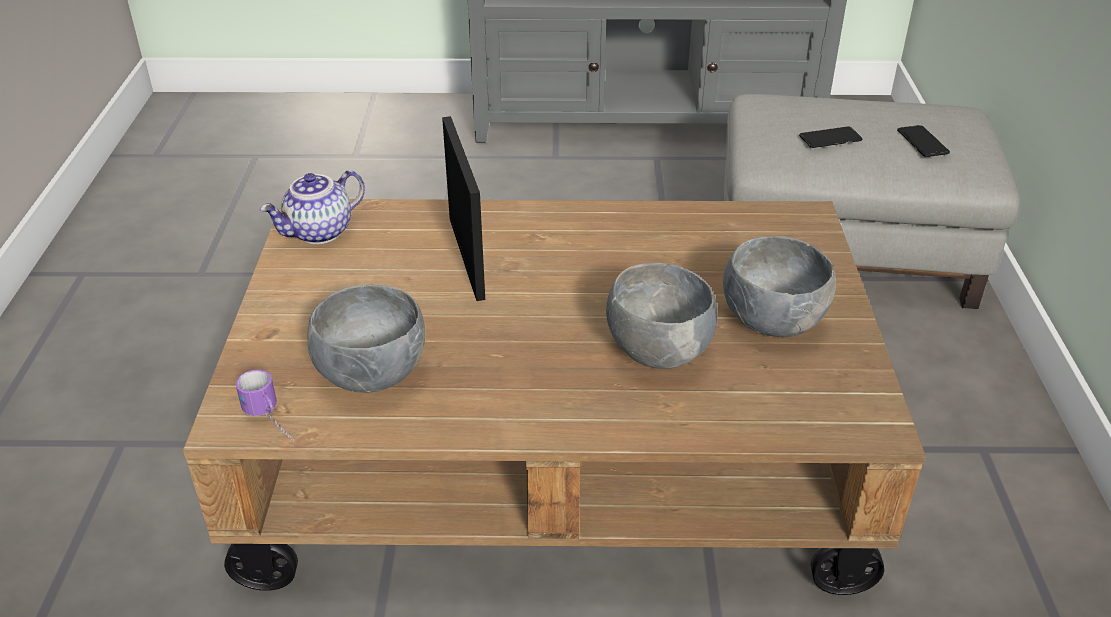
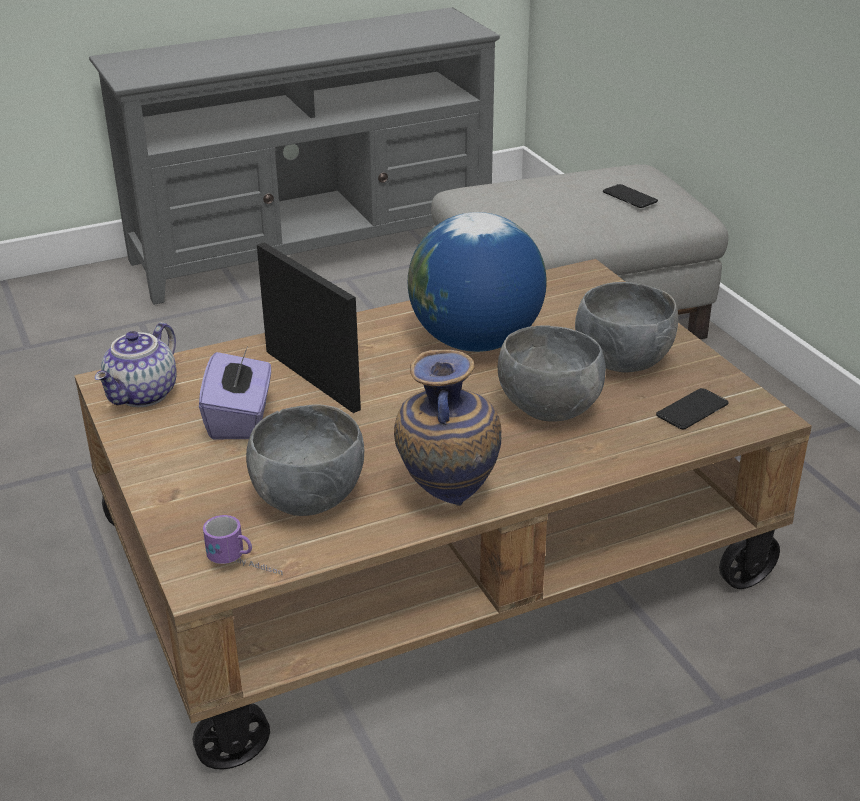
camera: 25 degrees left, 5 degrees down
(378, 278) = (240, 419): none -> purple tissue box
(489, 417) = (446, 500): none -> vase
(642, 260) = (475, 342): none -> globe
(830, 138) = (553, 210): phone -> phone (692, 410)

